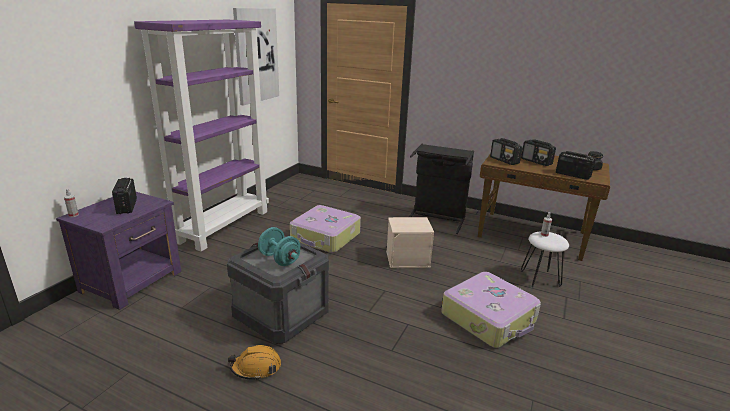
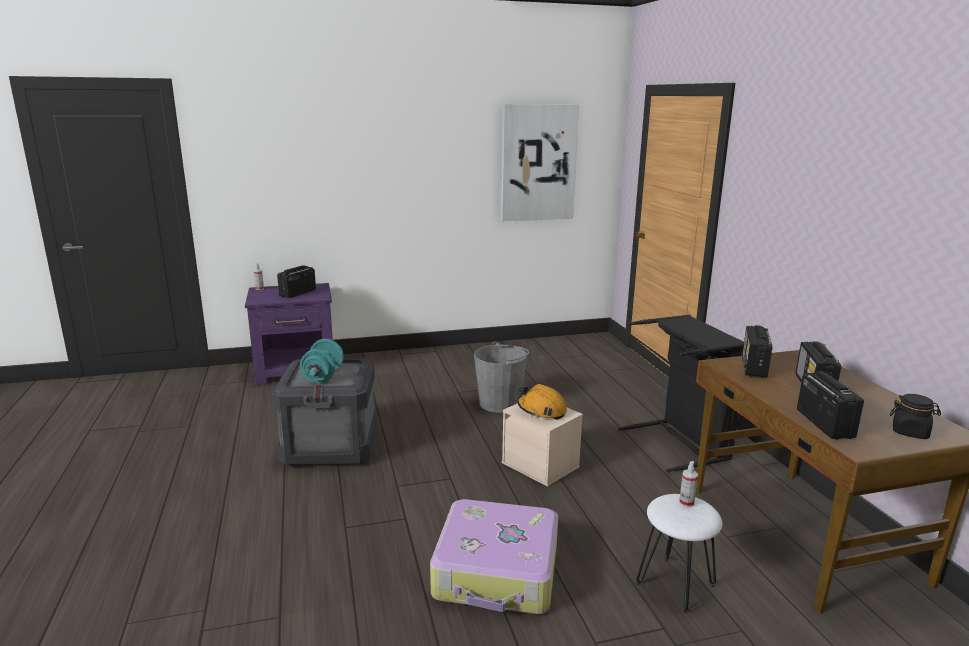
camera: 50 degrees right, 5 degrees down
(224, 226) = (433, 355): purple bookcase -> none
(256, 368) = (243, 470): orange hard hat -> orange hard hat (541, 410)
(325, 237) = (500, 403): suitcase -> grey bucket

